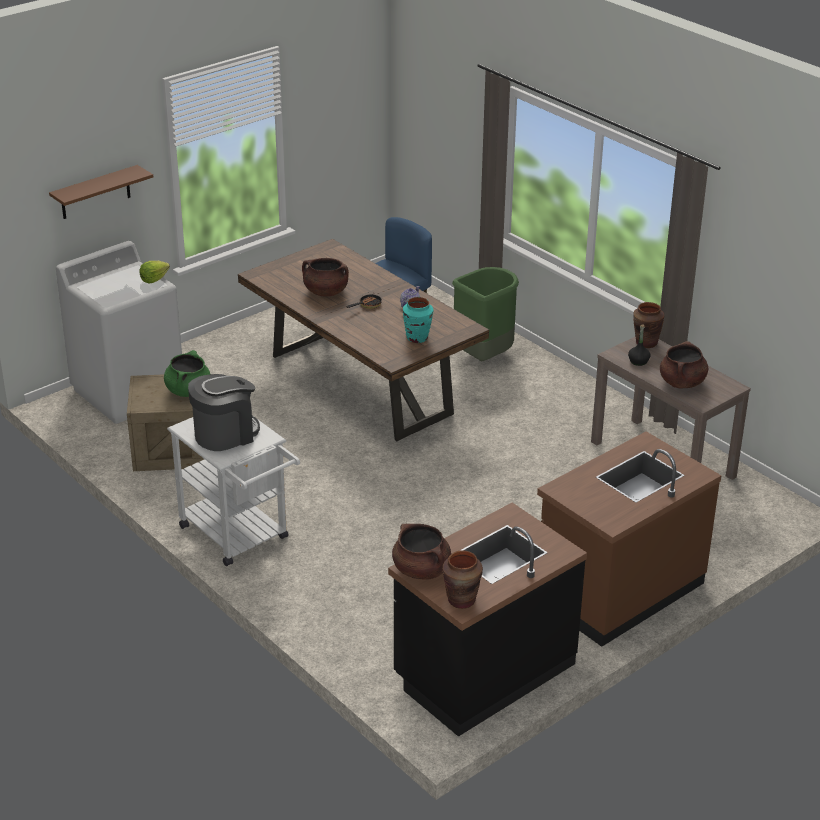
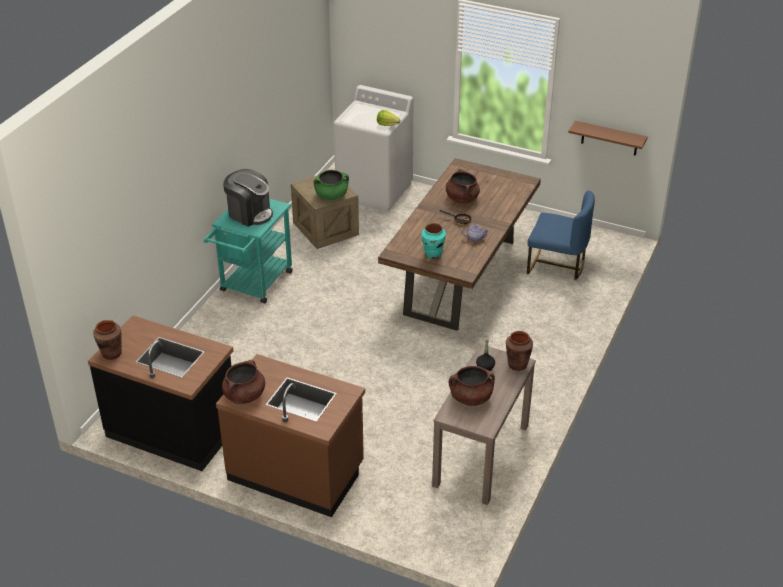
camera: 65 degrees right, 5 degrees up
(95, 193) = (397, 53): brown shelf -> brown shelf (609, 138)
(239, 536) = (253, 285): white cart -> turquoise cart
(421, 570) = (136, 329): brown cooking pot -> brown cooking pot (244, 395)
(484, 356) = (548, 323): green trash can -> none

